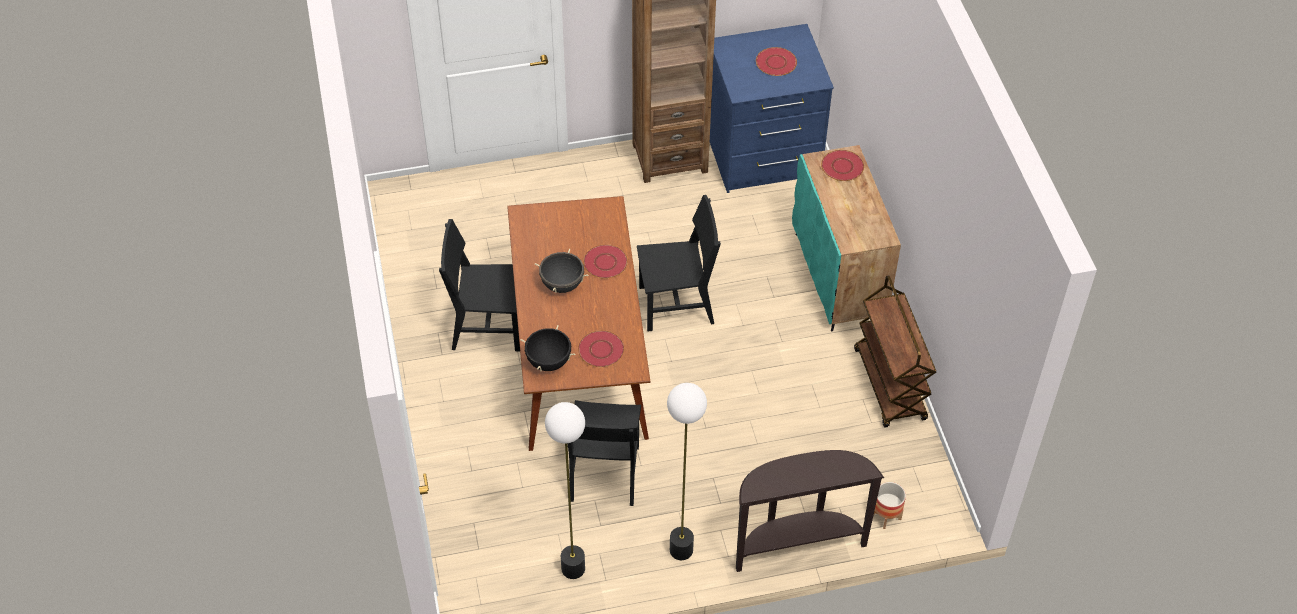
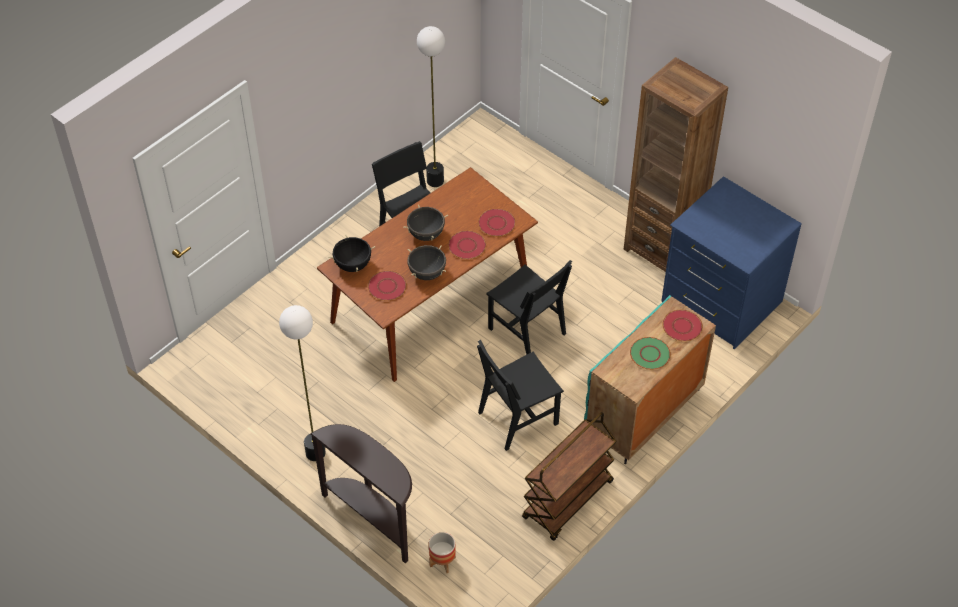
camera: 55 degrees right, 0 degrees up
(573, 568) = (254, 401): floor lamp -> floor lamp (435, 180)
(604, 473) = (345, 373): black chair -> black chair (518, 418)
(612, 310) = (427, 273): none -> black cooking pot
(776, 63) = (738, 227): red plate -> red plate (496, 223)
(854, 205) = (649, 354): none -> green plate

